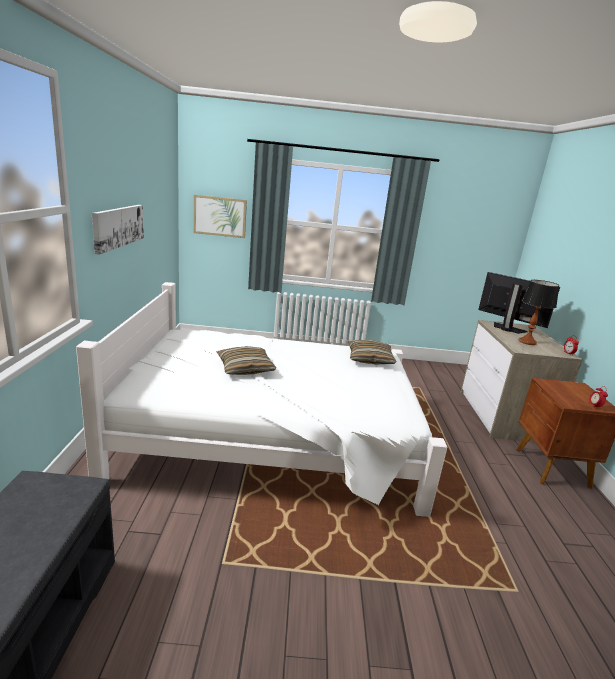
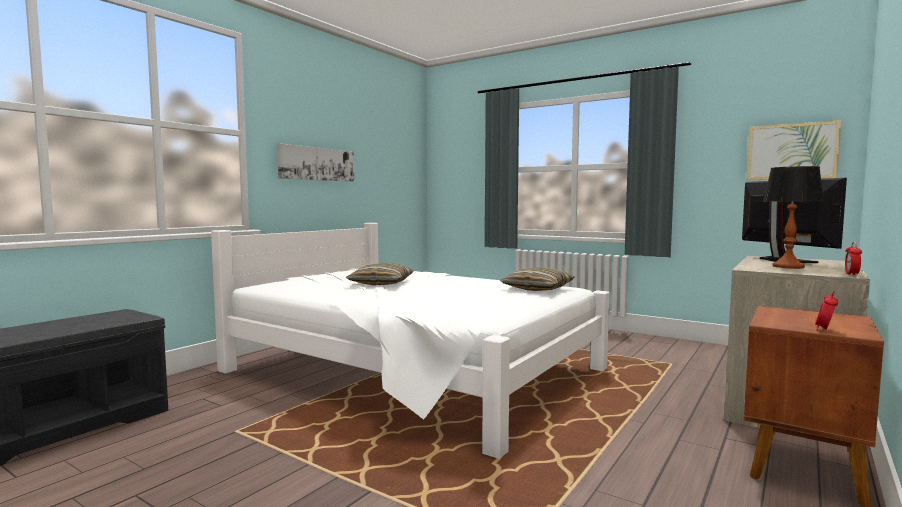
camera: 35 degrees right, 15 degrees down
(220, 216) = (461, 173): picture -> picture (791, 151)

